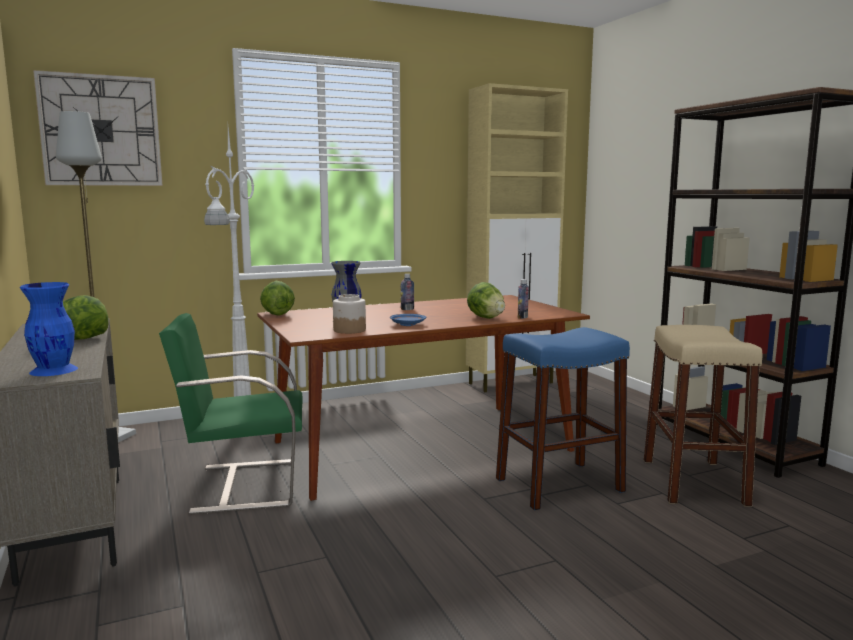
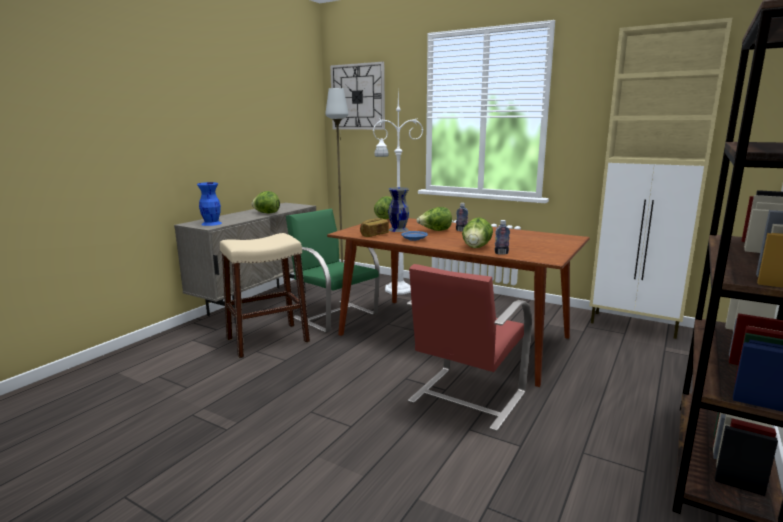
camera: 55 degrees right, 5 degrees up
(349, 330) = (374, 235): jar -> bread
(386, 314) = (435, 231): none -> lettuce
(559, 485) = (465, 397): blue stool -> red chair
(693, 481) = (570, 457): beige stool -> beige stool (267, 340)

